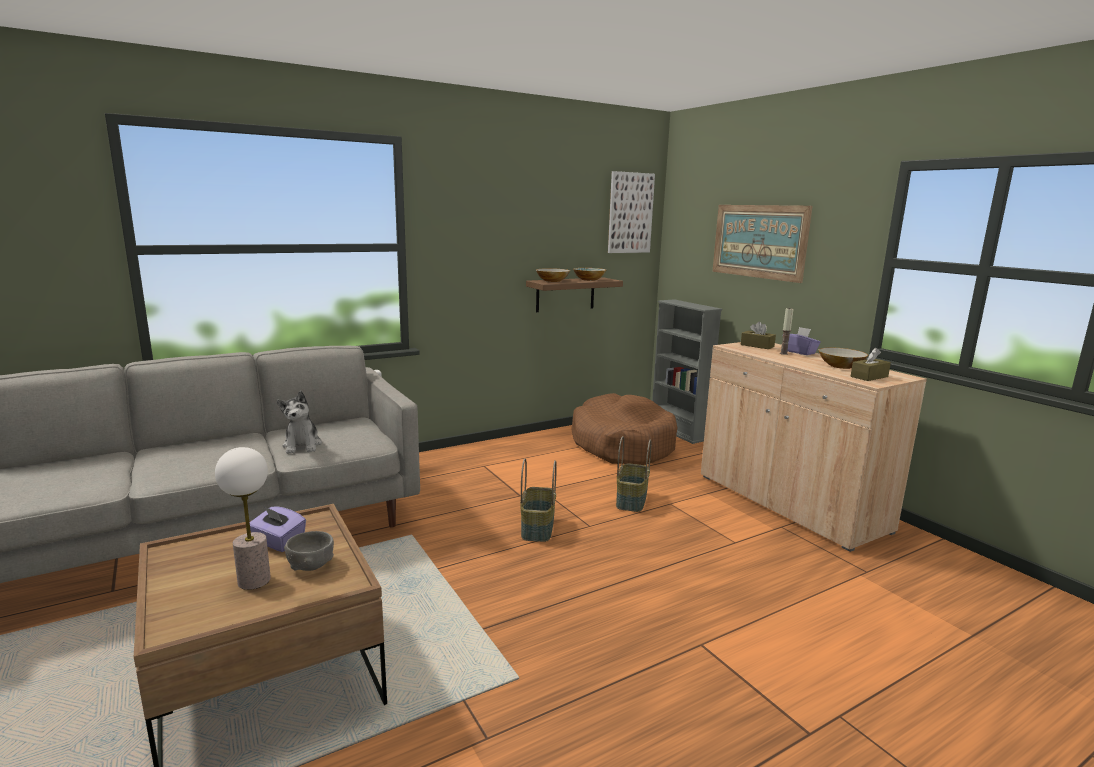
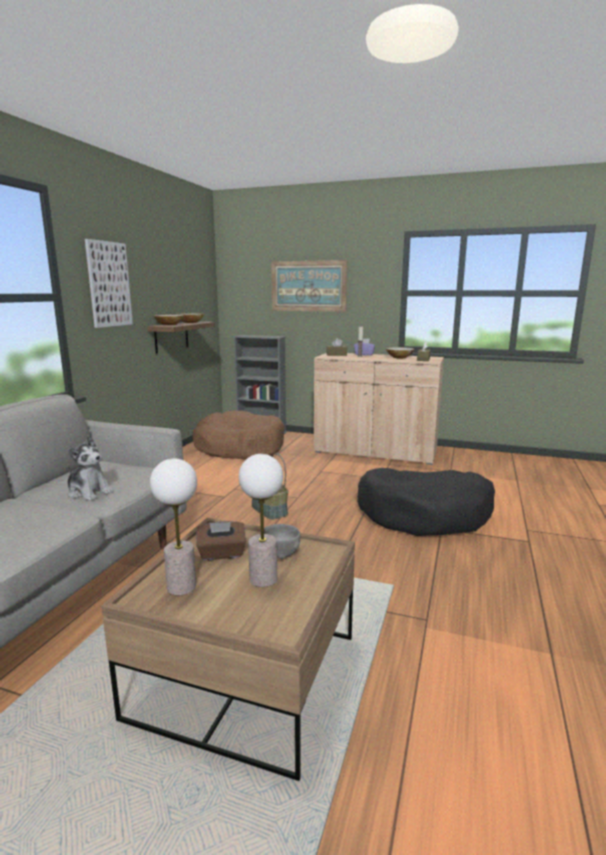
camera: 40 degrees left, 0 degrees up
(203, 556) = (181, 586): none -> table lamp
(278, 542) = (221, 554): purple tissue box -> brown tissue box
(630, 213) = (200, 269): picture -> picture (109, 284)
(632, 500) = (298, 476): basket -> none
(709, 615) = (424, 515): none -> black dog bed

